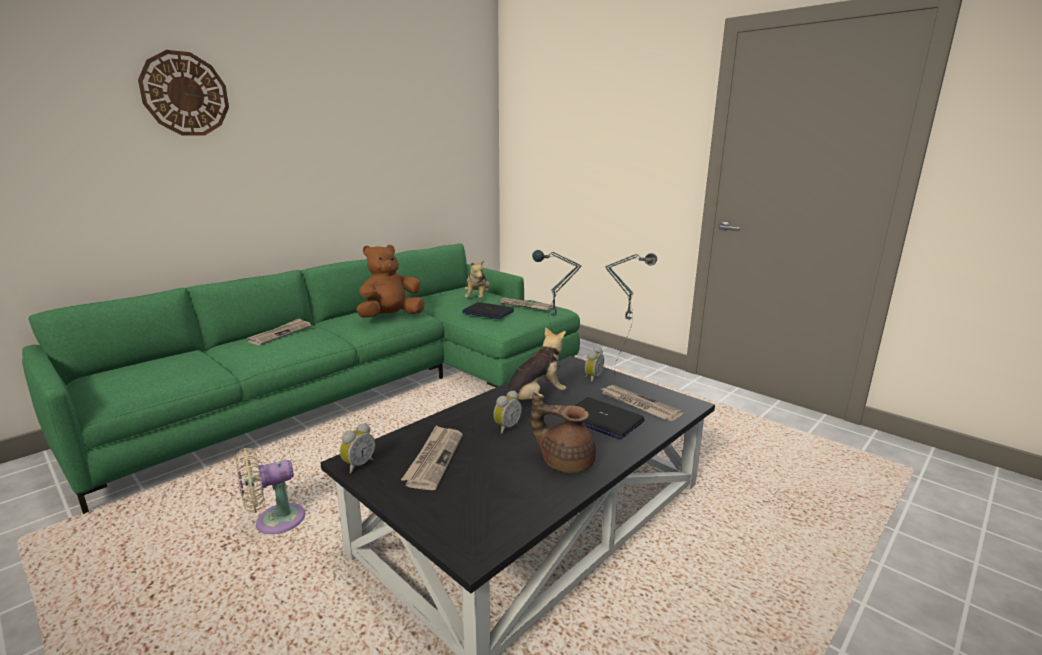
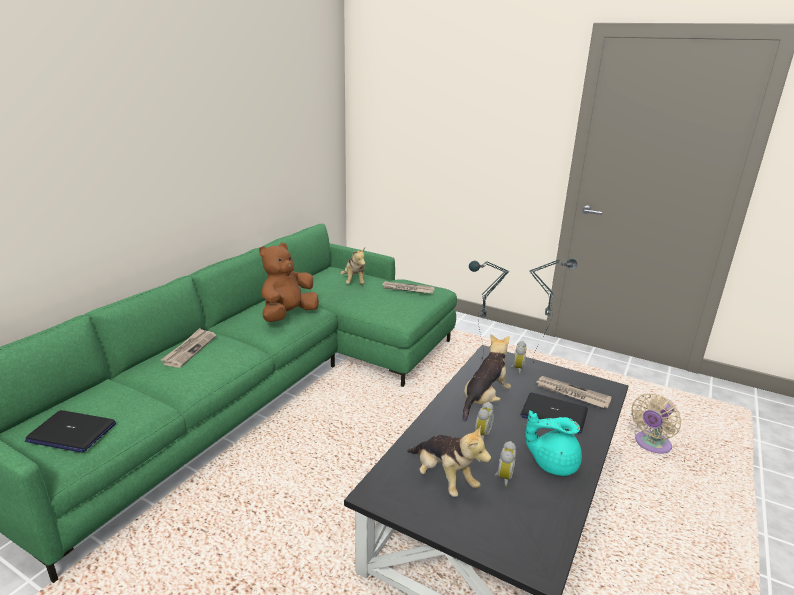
camera: 15 degrees left, 5 degrees up
(185, 94) = (65, 98): wall clock -> none
(274, 522) = (266, 552): beige fan -> beige fan (651, 445)
(358, 465) = (381, 497): alarm clock -> alarm clock (503, 477)
(434, 459) = (443, 479): newspaper -> plush toy
(487, 312) = (379, 300): laptop -> laptop (71, 433)
(565, 461) = (552, 463): brown teapot -> turquoise teapot

